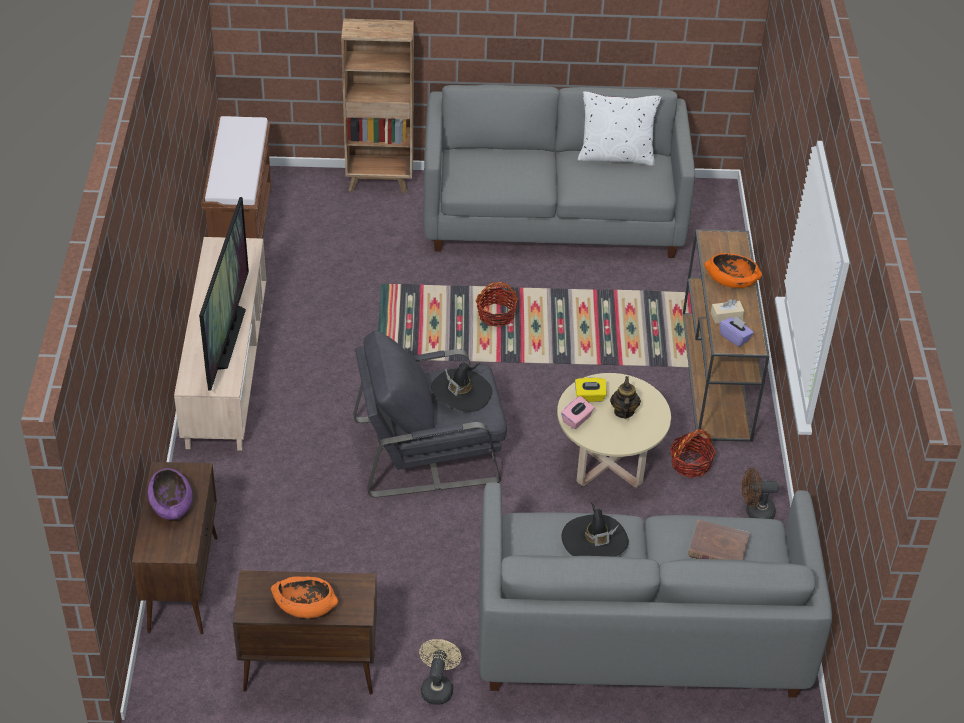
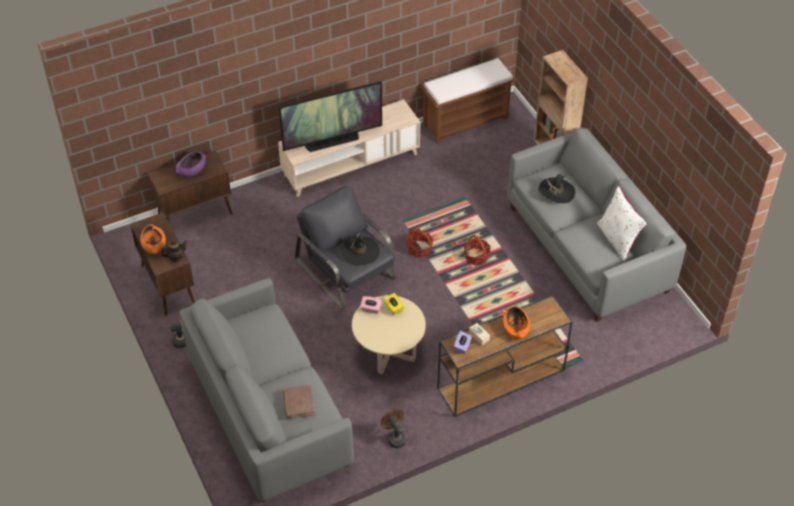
camera: 65 degrees right, 5 degrees up
(594, 540) = (272, 346): black hat -> black hat (556, 192)
(623, 411) = (392, 327): teapot -> teapot (175, 257)
(690, 464) = (414, 392): basket -> basket (419, 249)

